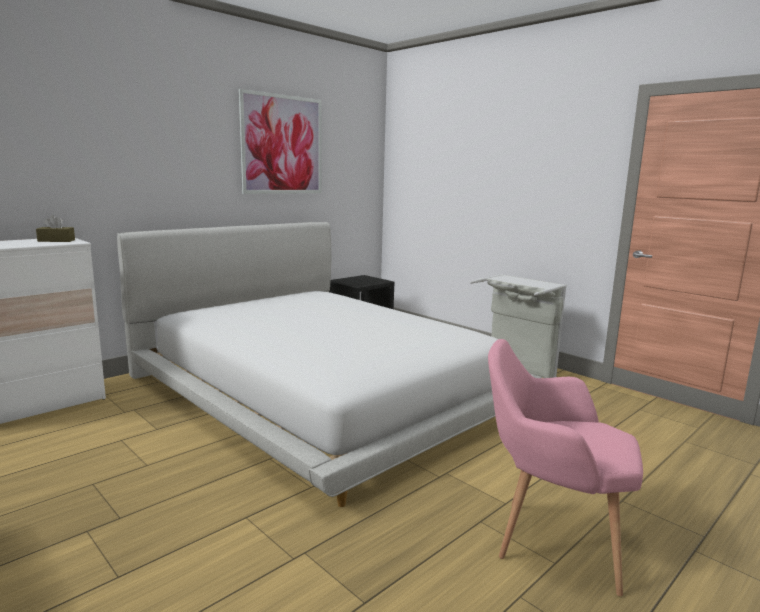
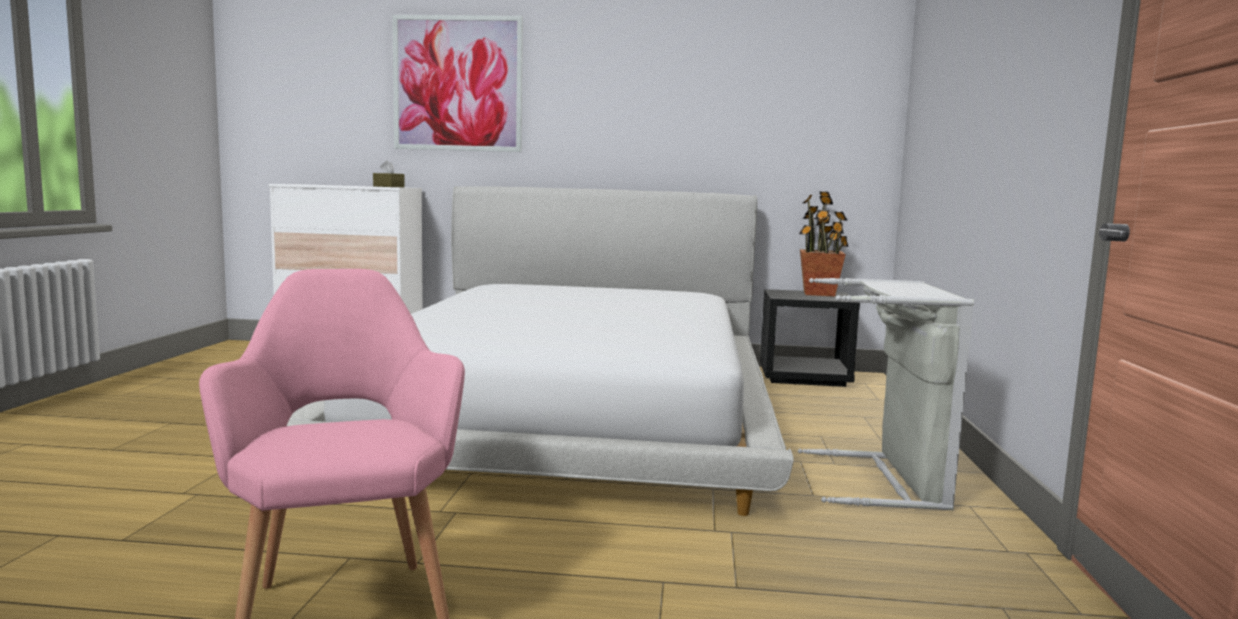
camera: 50 degrees right, 5 degrees down
(282, 145) = (697, 82): picture -> picture (457, 84)
(361, 278) = (819, 294): none -> potted plant

